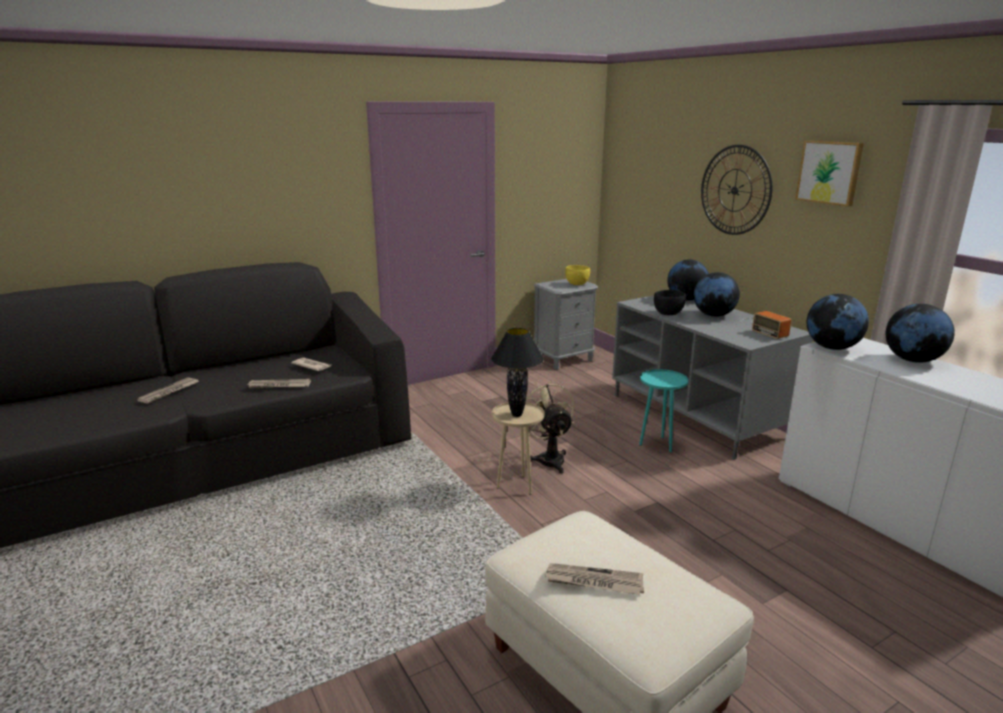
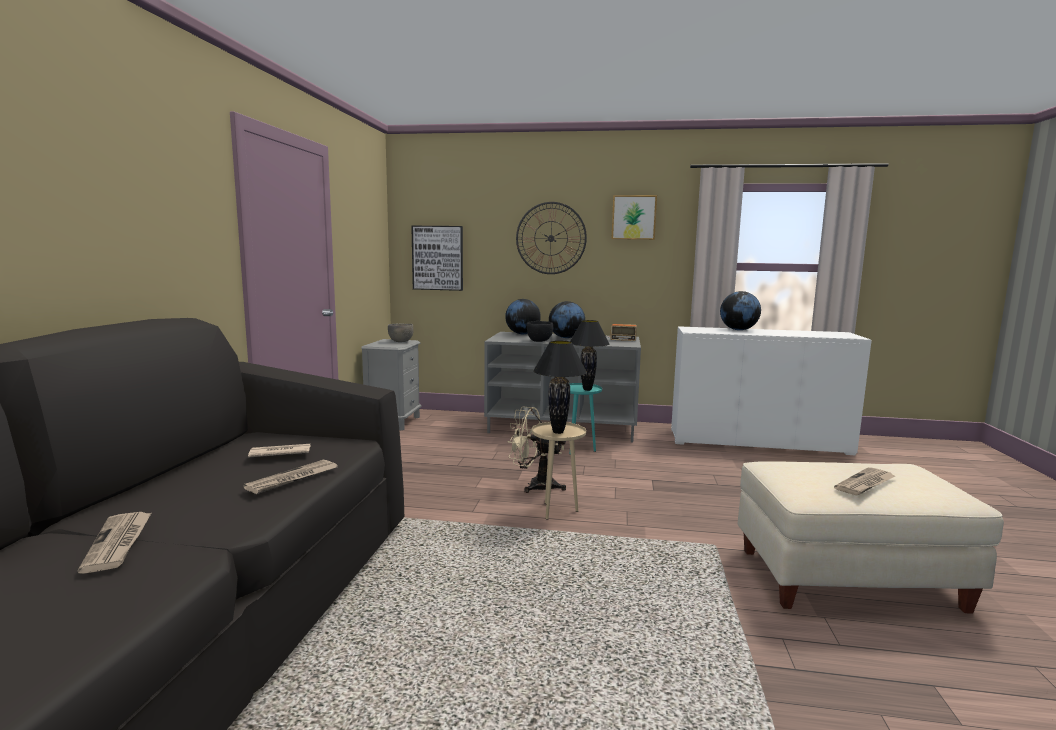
camera: 50 degrees left, 10 degrees down
(577, 284) = (401, 342): yellow bowl -> grey bowl
(635, 200) = (438, 258): none -> picture
(668, 382) = (587, 389): none -> black table lamp
(832, 348) = (697, 331): globe -> none

